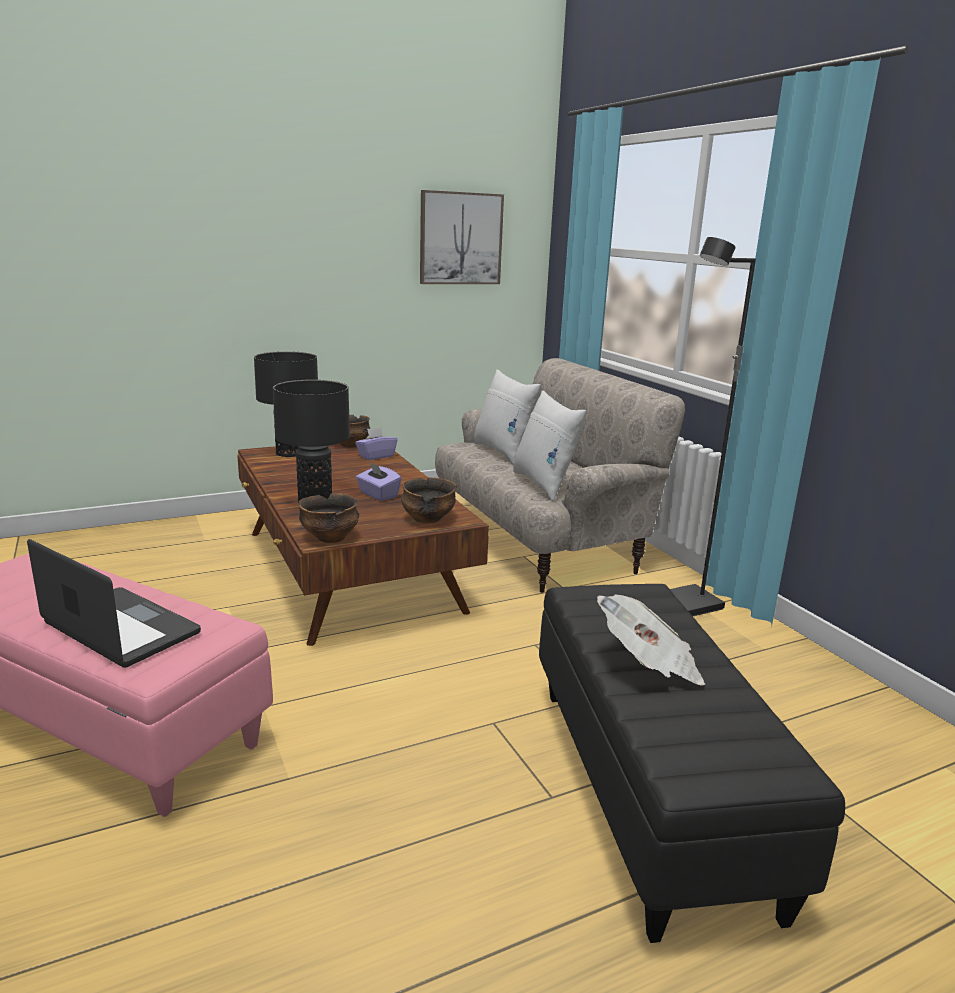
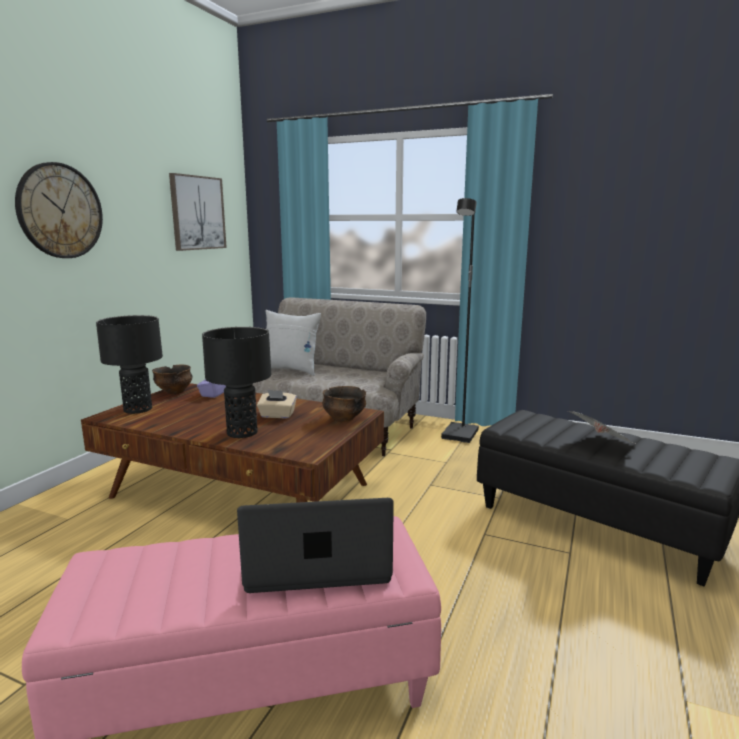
camera: 40 degrees left, 5 degrees down
(269, 235) = (60, 211): none -> wall clock
(330, 538) = (312, 449): bowl -> none
(378, 495) = (277, 415): purple tissue box -> beige tissue box
(544, 485) = (356, 381): grey pillow -> none

